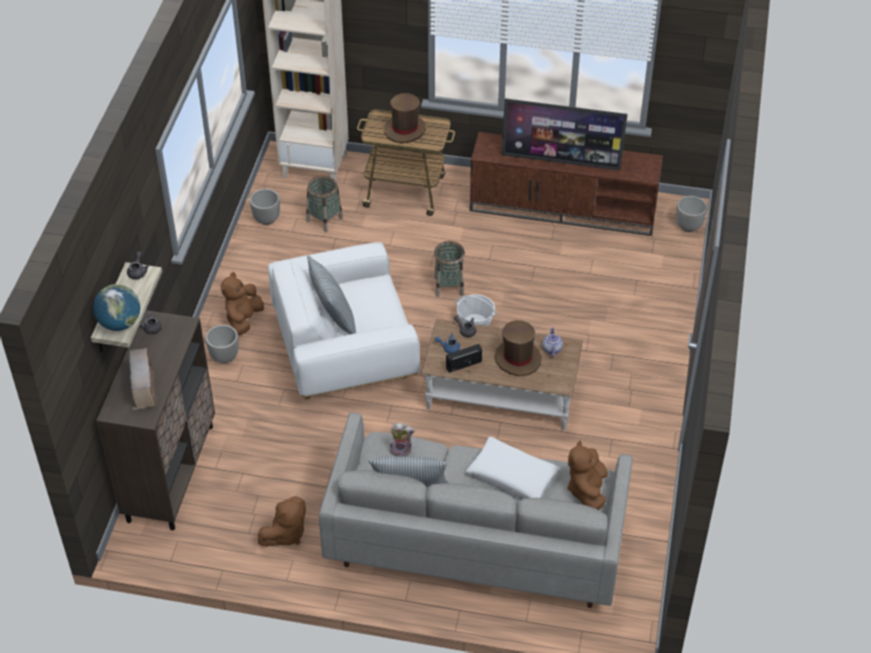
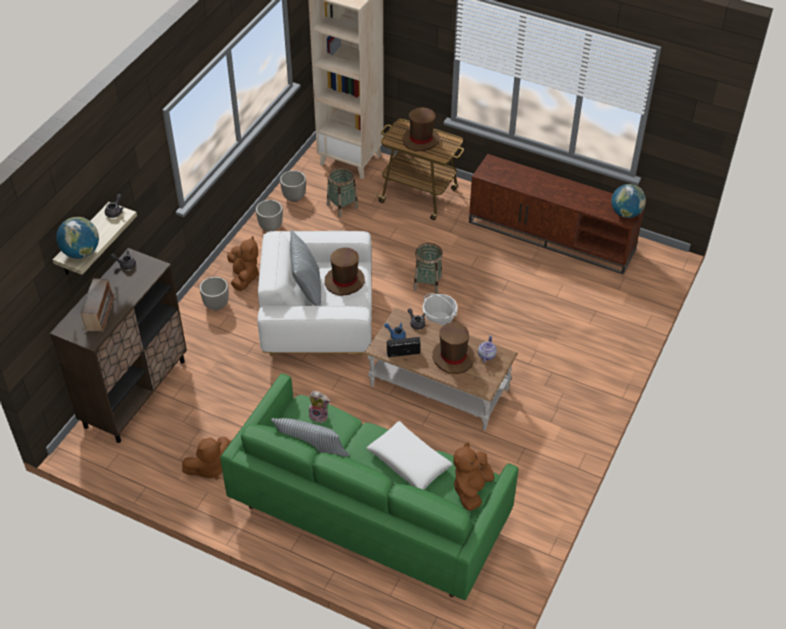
camera: 15 degrees right, 0 degrees up
(243, 319) = (244, 276): brown plush toy -> brown plush toy turned 135 degrees clockwise
(371, 301) = (344, 281): none -> brown hat
(475, 543) = (370, 513): grey sofa -> green sofa
(561, 161) = (551, 192): television -> none
(646, 169) = (625, 213): none -> globe
(688, 226) = (659, 272): planter -> planter (271, 227)

